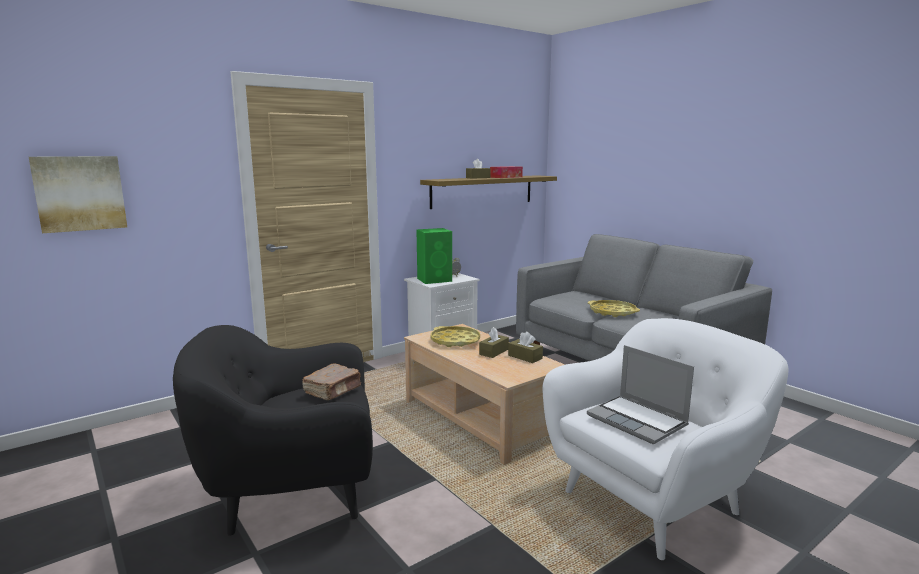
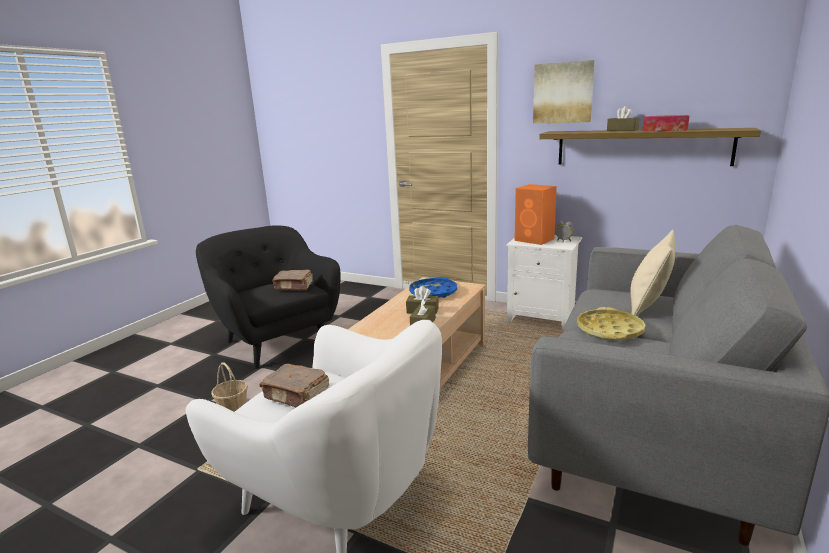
camera: 65 degrees right, 5 degrees up
(80, 193) = (305, 136): picture -> picture (563, 93)
(435, 280) = (535, 240): green speaker -> orange speaker
(448, 547) = (233, 408): none -> basket
(455, 341) = (433, 292): yellow tray -> blue tray
(583, 297) = (648, 306): none -> beige pillow
(638, 421) = (297, 396): laptop -> brown book

